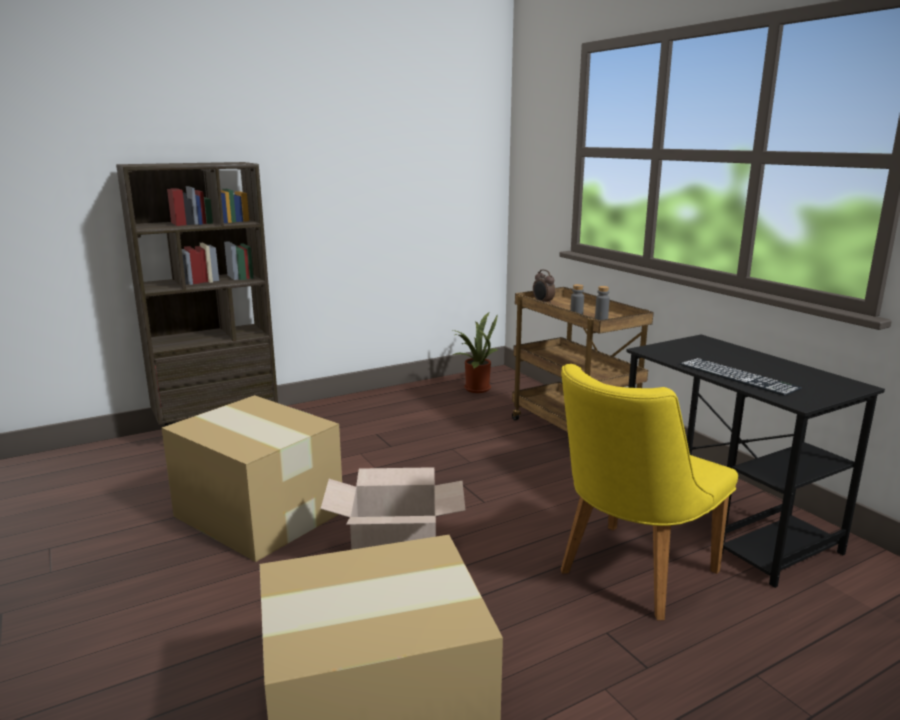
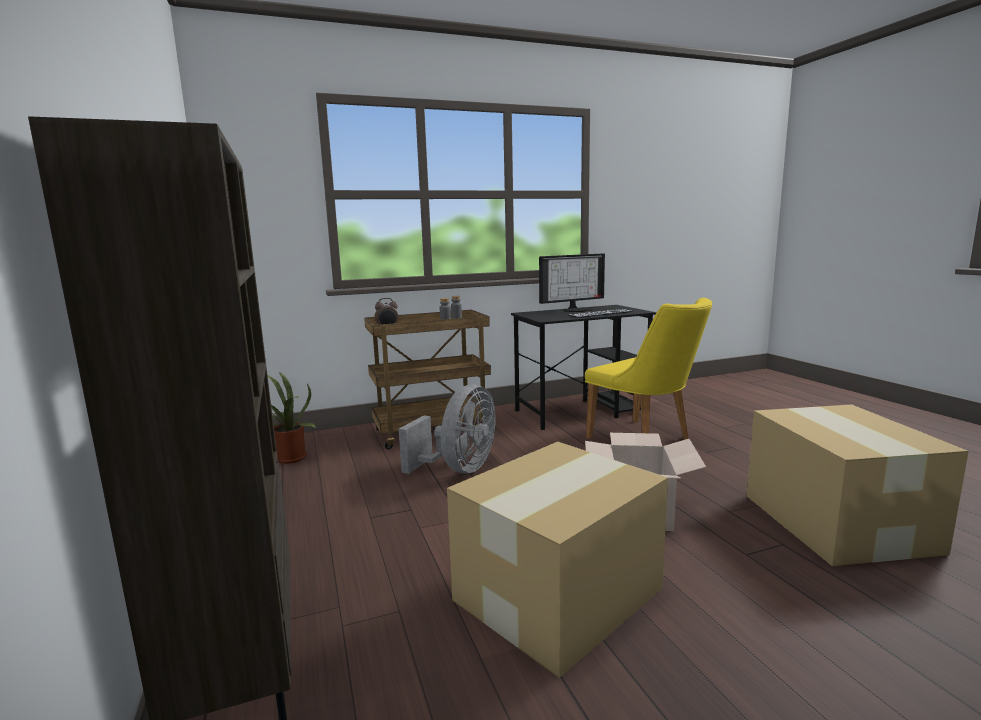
camera: 80 degrees left, 5 degrees down
(478, 456) = (459, 469): none -> grey fan
(771, 364) = (577, 309): none -> monitor

